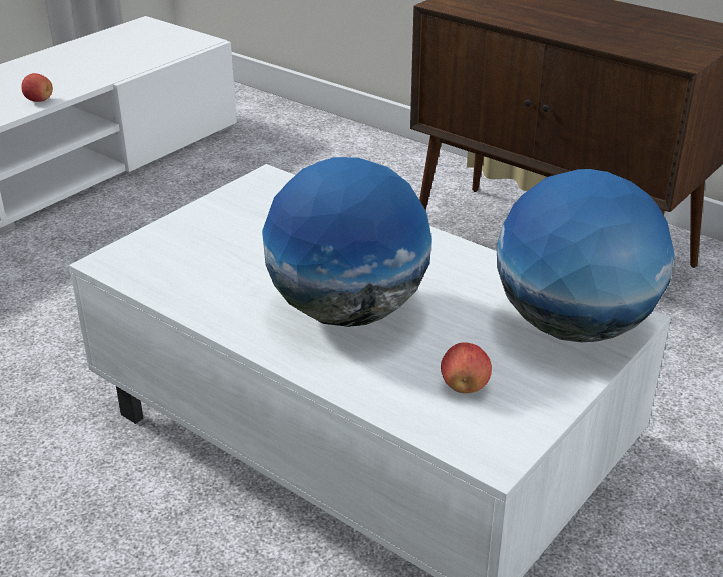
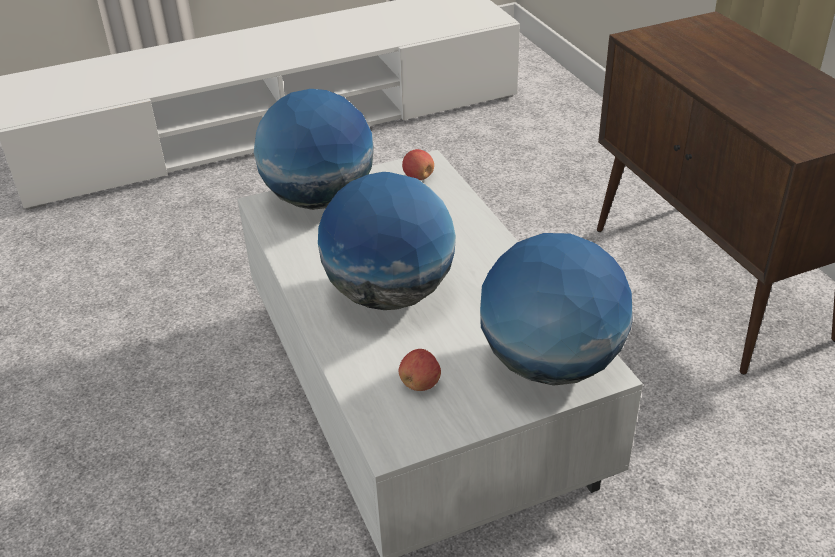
camera: 30 degrees right, 5 degrees up
(39, 100) = (334, 51): apple -> apple (418, 177)
(175, 240) = (319, 199): none -> globe

